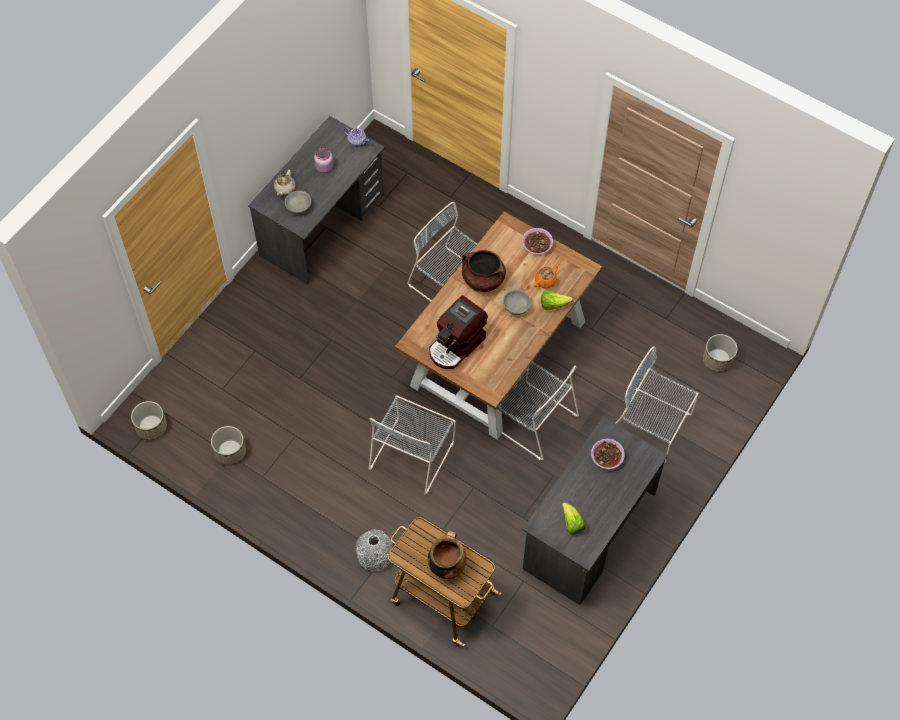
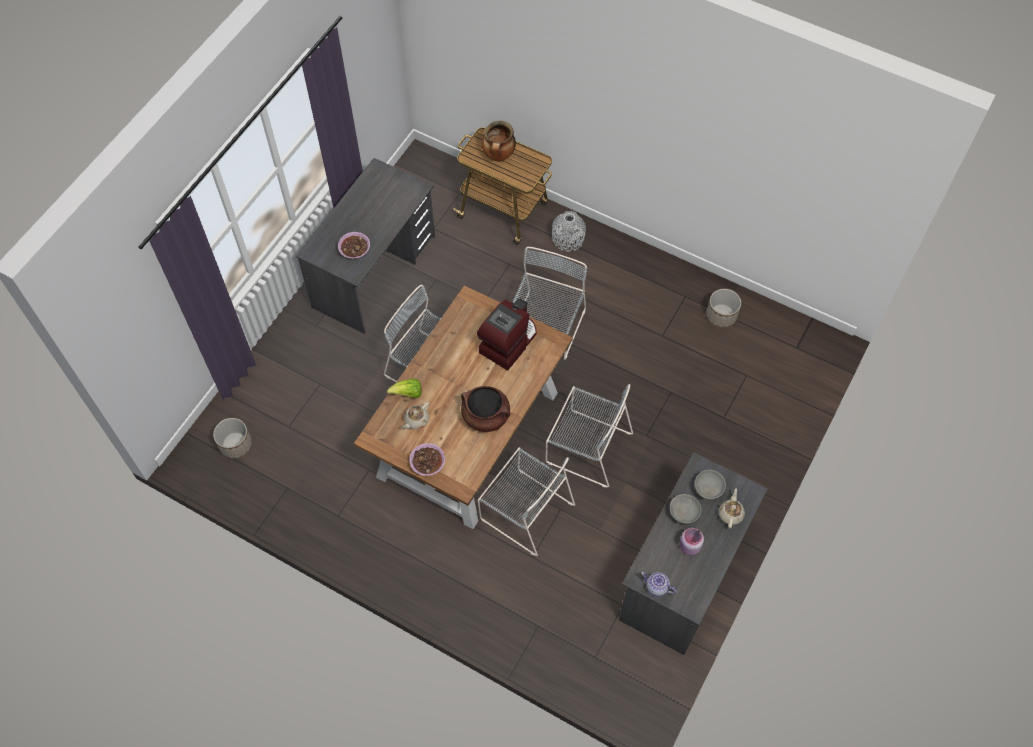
camera: 175 degrees right, 0 degrees up
(152, 427) = (804, 332): planter -> none
(516, 307) = (447, 388): grey bowl -> grey bowl (683, 514)
(546, 280) = (416, 421): orange teapot -> beige teapot
(572, 523) = (388, 192): lettuce -> none
(651, 426) = (310, 371): grey chair -> grey chair (586, 447)

